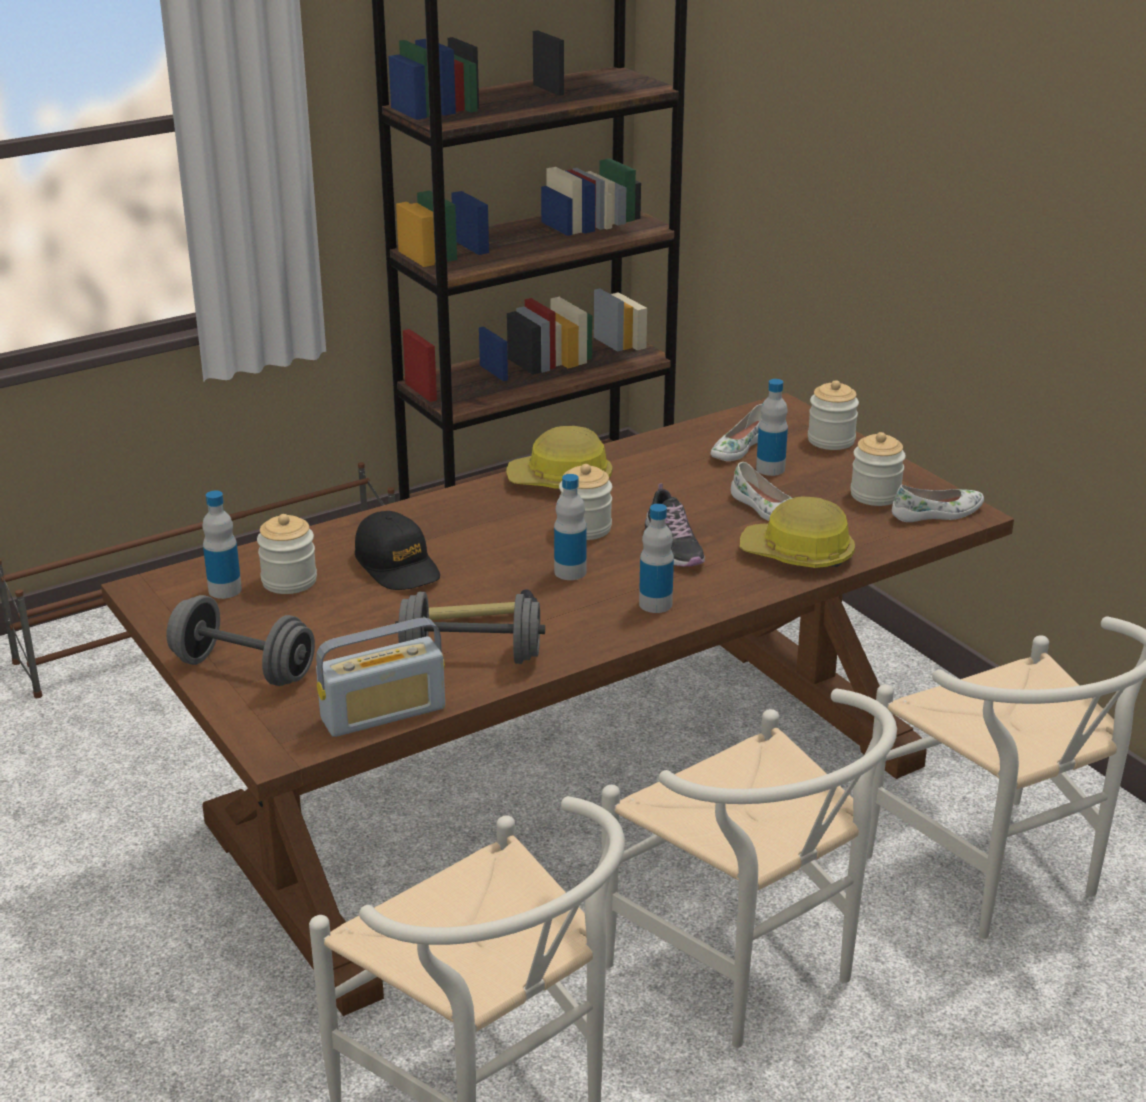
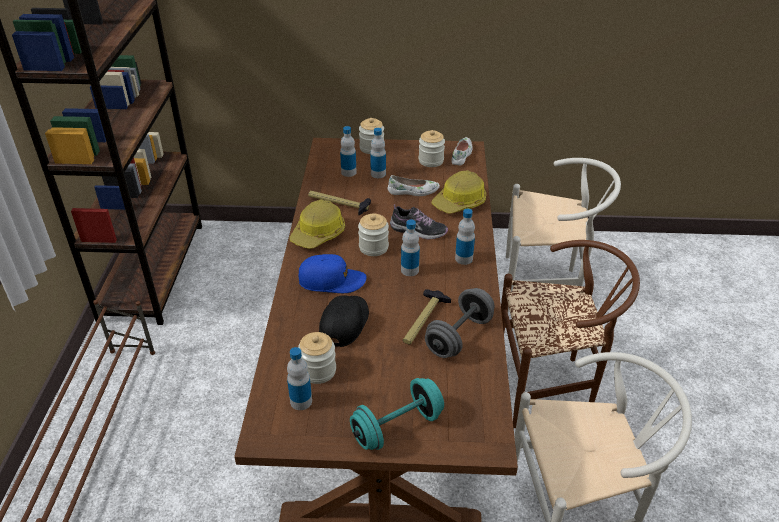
camera: 55 degrees left, 10 degrees up
(243, 669) = (397, 427): grey dumbbell -> turquoise dumbbell
(383, 713) = (487, 389): radio -> none
(398, 565) = (344, 323): black cap -> black cap turned 75 degrees counterclockwise
(473, 526) = (332, 280): none -> blue cap
(649, 469) = (338, 204): none -> hammer
(738, 447) = (348, 172): white shoe -> bottle
(748, 974) = (551, 385): white chair -> brown chair

